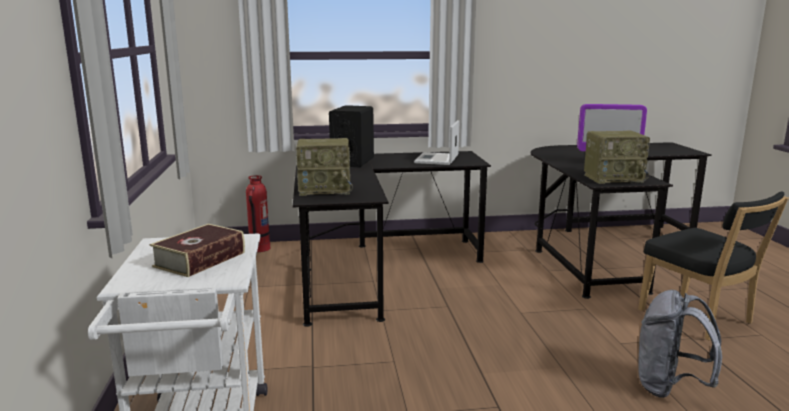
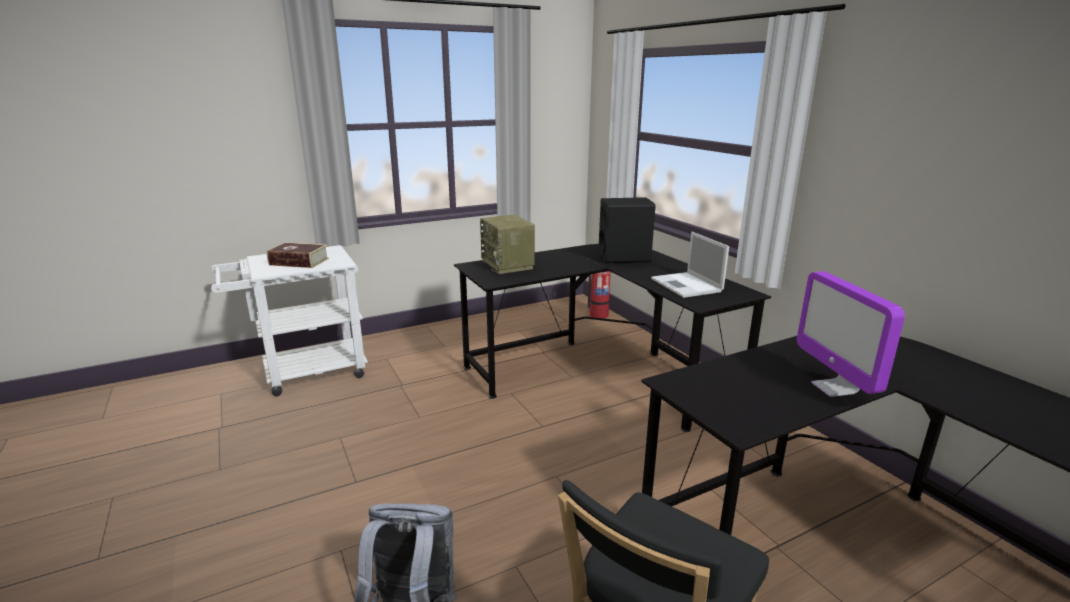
camera: 70 degrees right, 5 degrees up
(437, 159) = (687, 285): laptop -> laptop turned 105 degrees counterclockwise
(613, 178) = (721, 394): radio -> none

